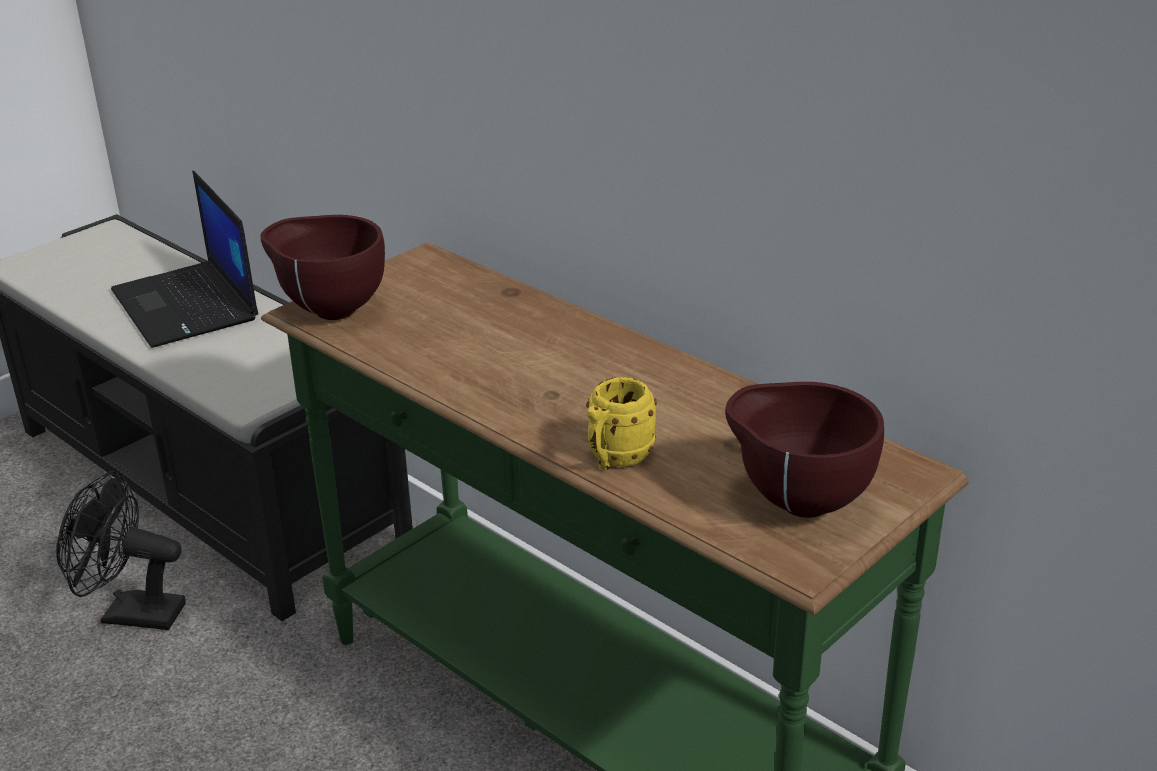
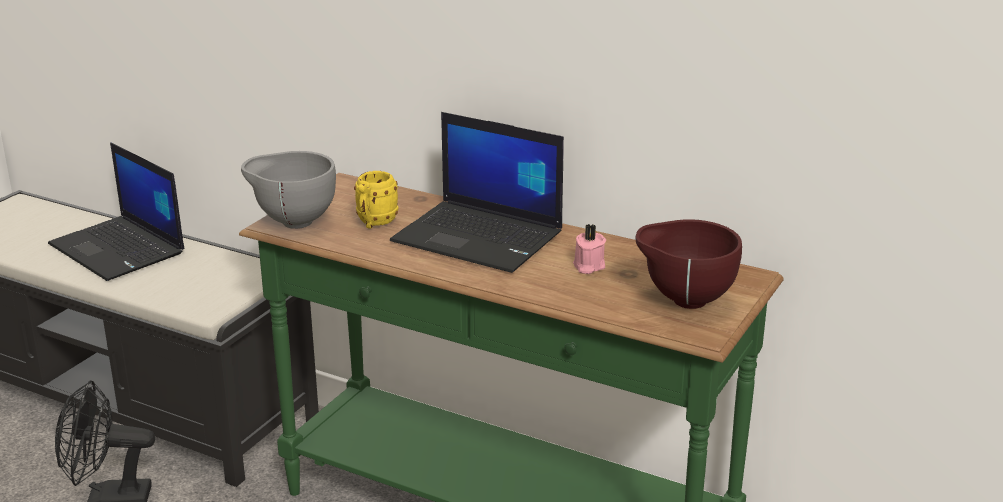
camera: 15 degrees left, 5 degrees down
(330, 310) = (292, 222): brown bowl -> grey bowl
(559, 361) = (480, 237): none -> laptop
(615, 459) = (552, 290): yellow mug -> yellow mug (374, 223)
(684, 426) = (588, 266): none -> pink candle

